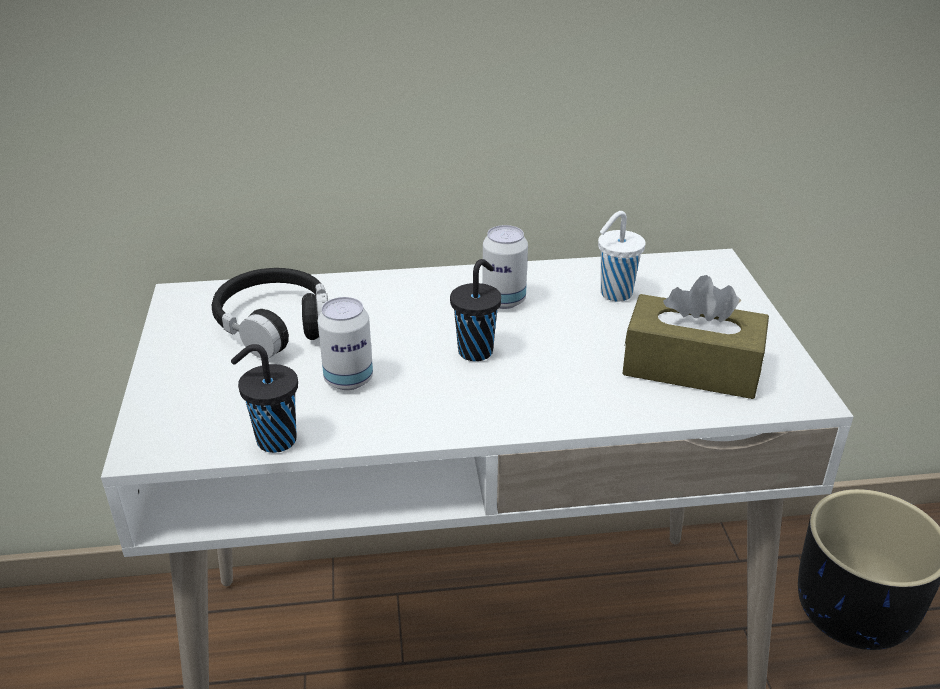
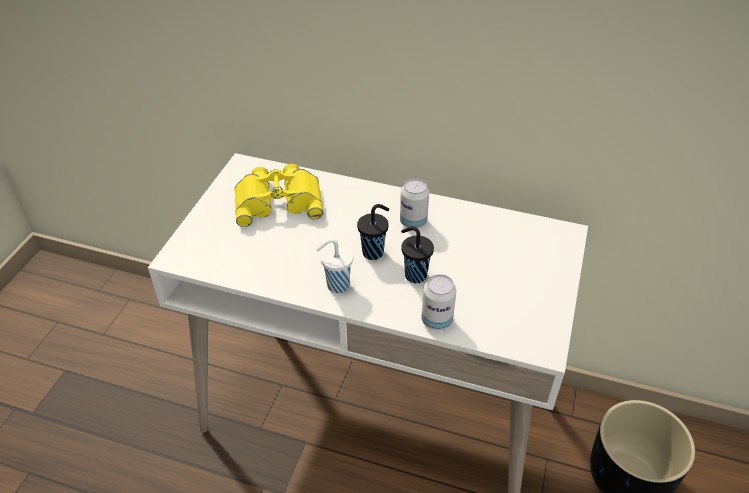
camera: 25 degrees right, 10 degrees up
(274, 440) = (235, 274): black cup -> black cup (414, 275)
(276, 324) = (279, 200): black headphones -> yellow binoculars
(348, 380) = (294, 249): can -> can (436, 320)
(614, 294) = (482, 238): white cup -> white cup (336, 285)
(691, 368) = (490, 305): brown tissue box -> none

